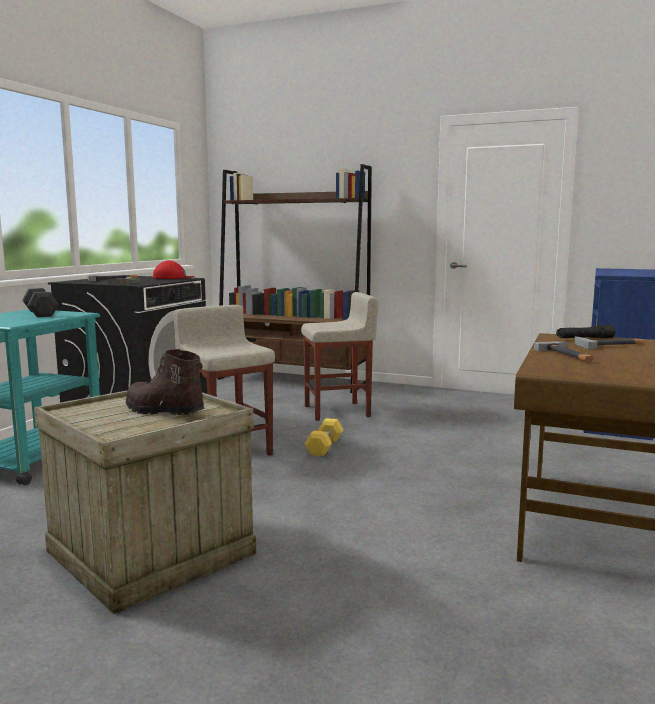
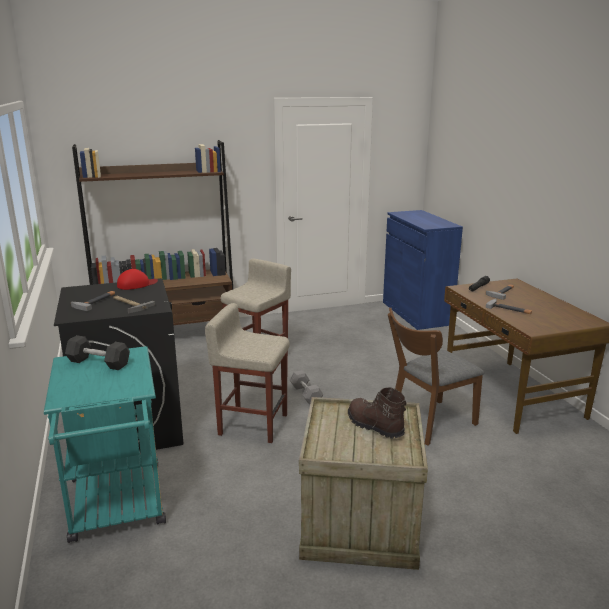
camera: 40 degrees left, 10 degrees up
(163, 411) = (374, 426): brown boot -> brown boot turned 60 degrees clockwise
(324, 446) = (306, 394): yellow dumbbell -> grey dumbbell
(409, 509) = (428, 423): none -> brown chair

